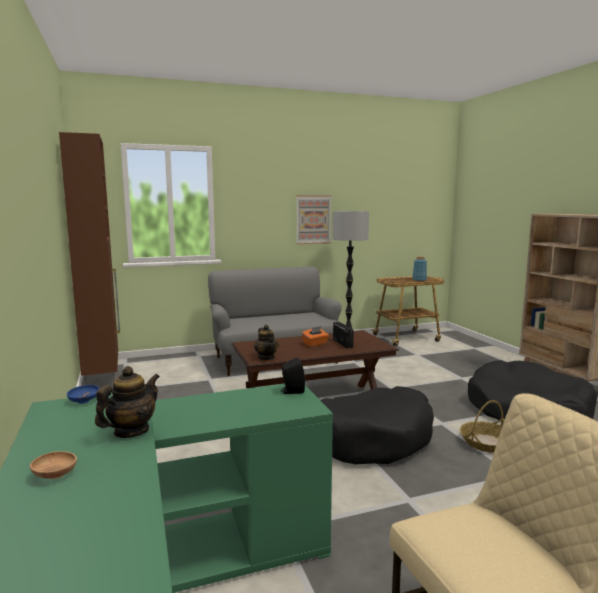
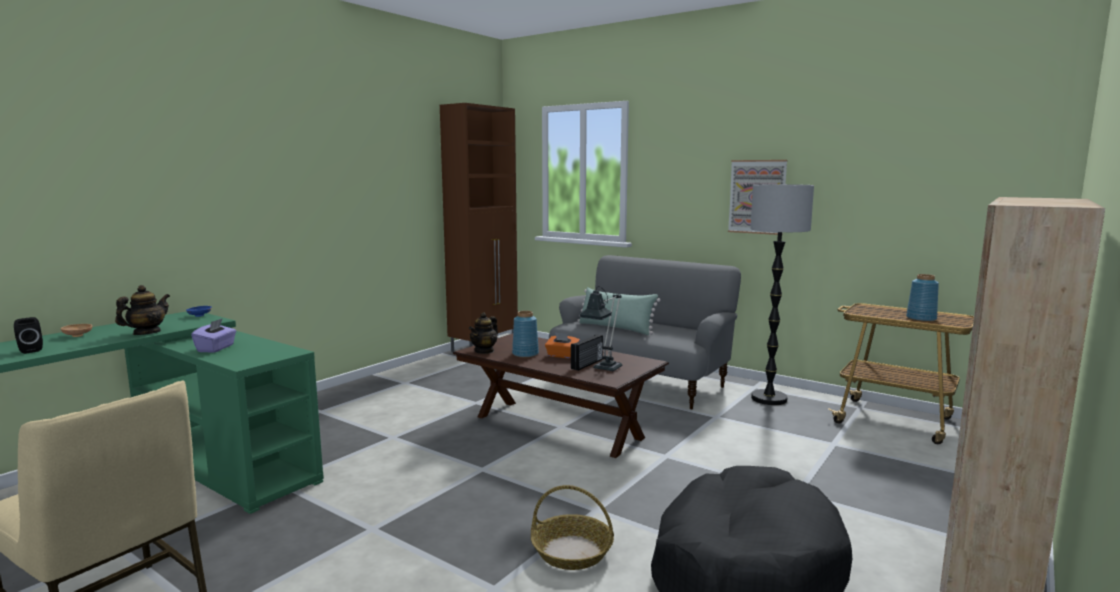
camera: 55 degrees right, 0 degrees up
(131, 431) = (146, 333): teapot -> teapot turned 60 degrees counterclockwise
(224, 414) = (216, 348): none -> purple tissue box
(267, 323) = (615, 328): none -> green pillow
(291, 391) = (281, 353): black speaker -> black speaker (29, 350)
(295, 350) = (526, 354): none -> blue vase
(360, 343) = (604, 369): none -> table lamp
(370, 439) = (494, 478): black dog bed -> none

